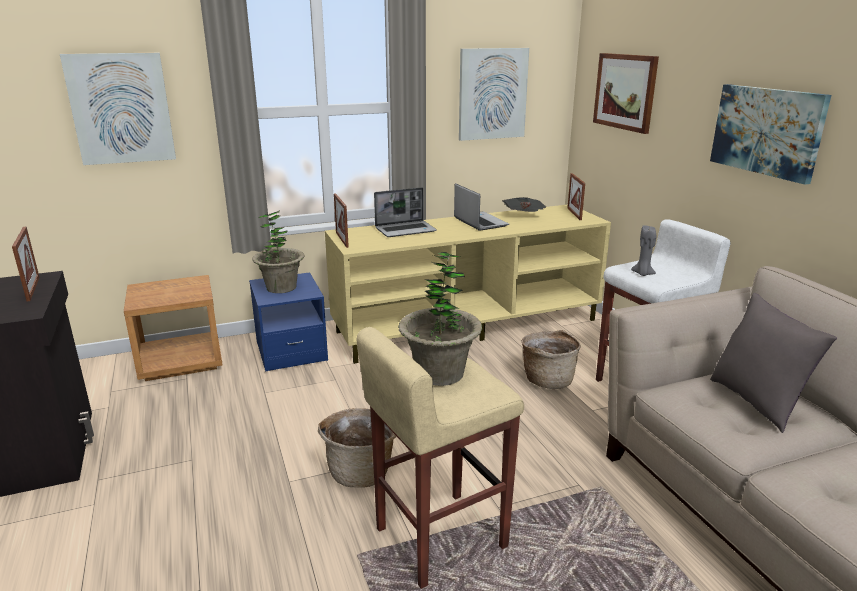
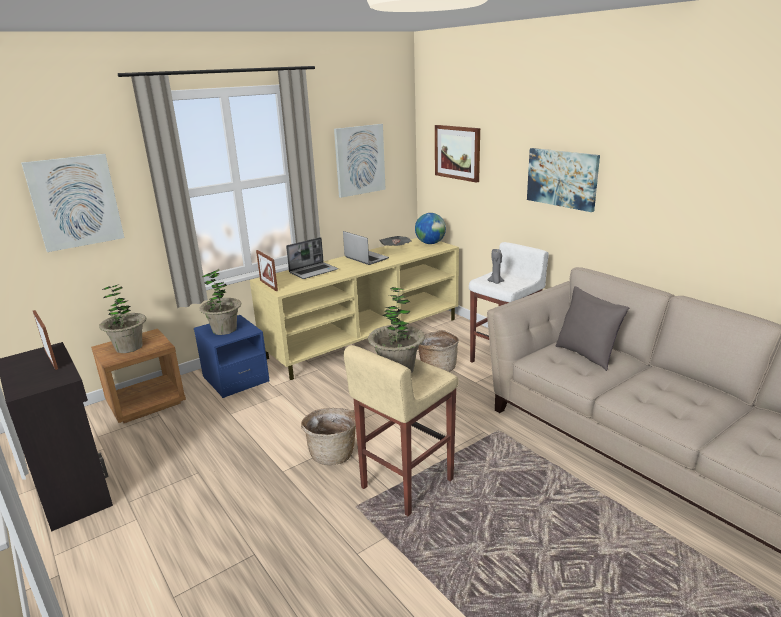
camera: 15 degrees left, 0 degrees up
(164, 291) = (129, 347): none -> potted plant
(574, 214) = (430, 243): picture frame -> globe

